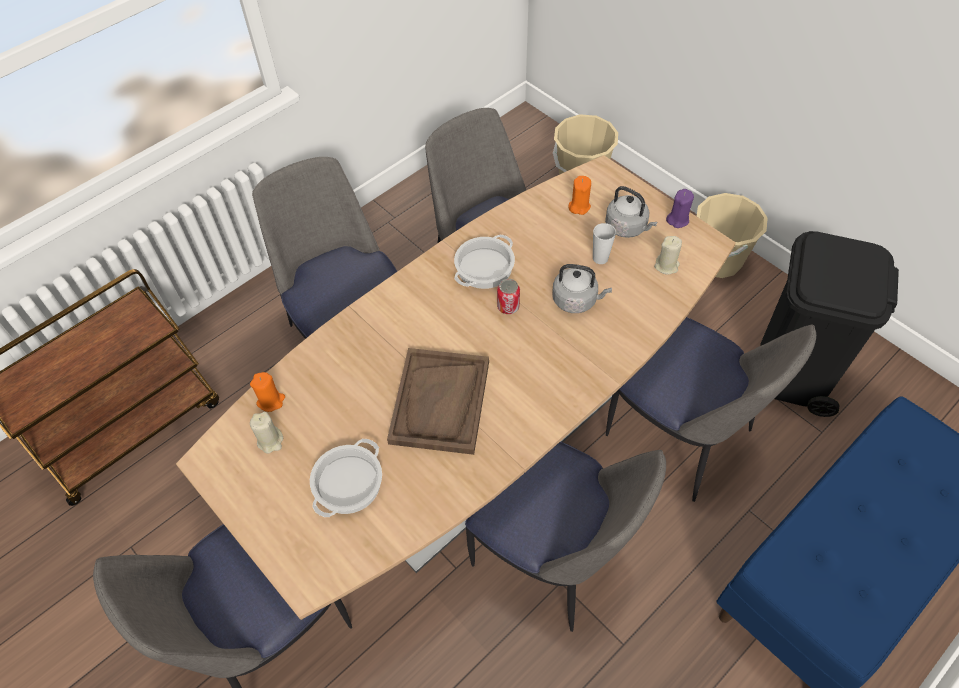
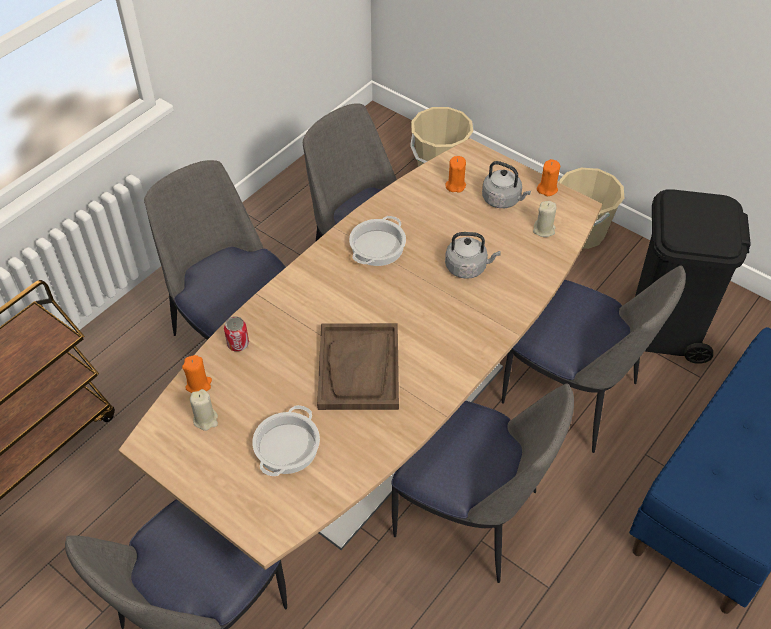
camera: 10 degrees left, 5 degrees down
(508, 306) = (406, 279): can -> can (238, 344)
(600, 258) = (483, 229): cup -> none
(677, 219) = (547, 189): purple candle -> orange candle

